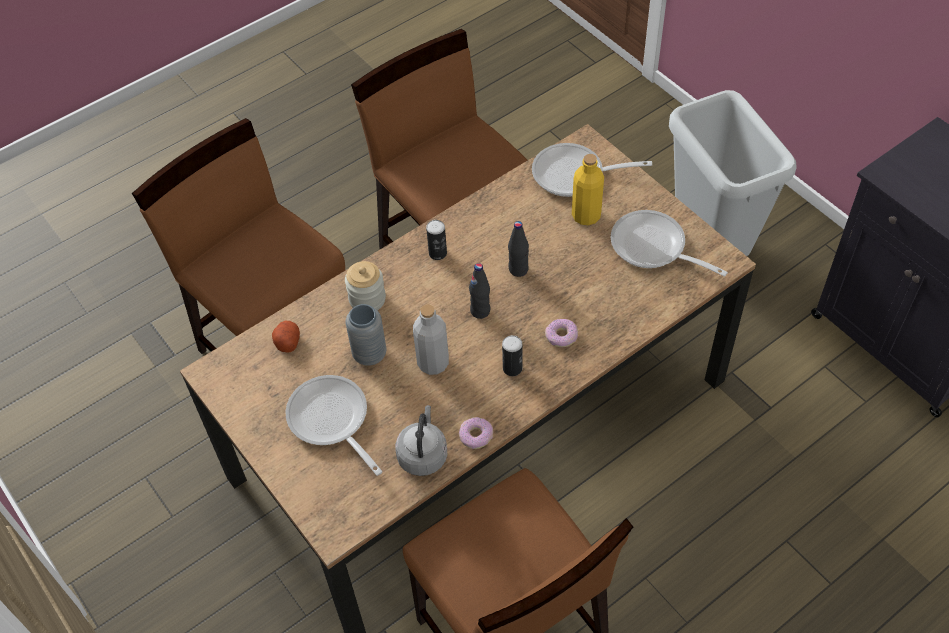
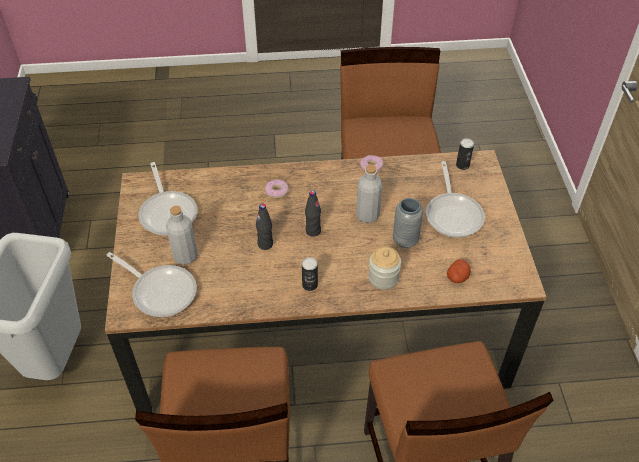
camera: 150 degrees left, 5 degrees down
(423, 454) = (408, 172): grey kettle -> none
(512, 368) = (321, 189): can -> can (462, 165)
(586, 215) = (185, 256): yellow bottle -> grey bottle

